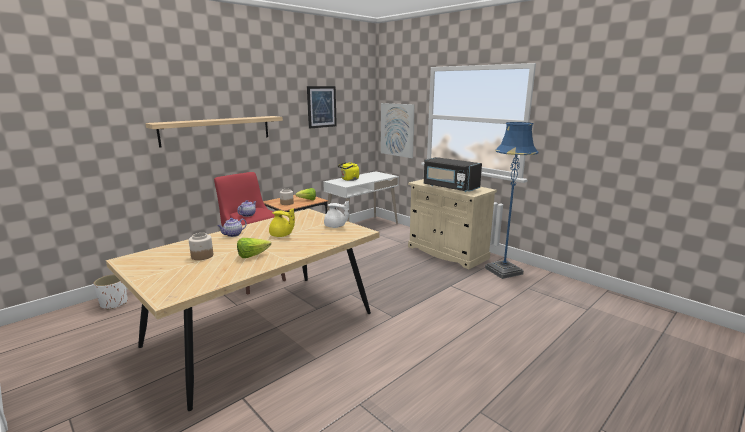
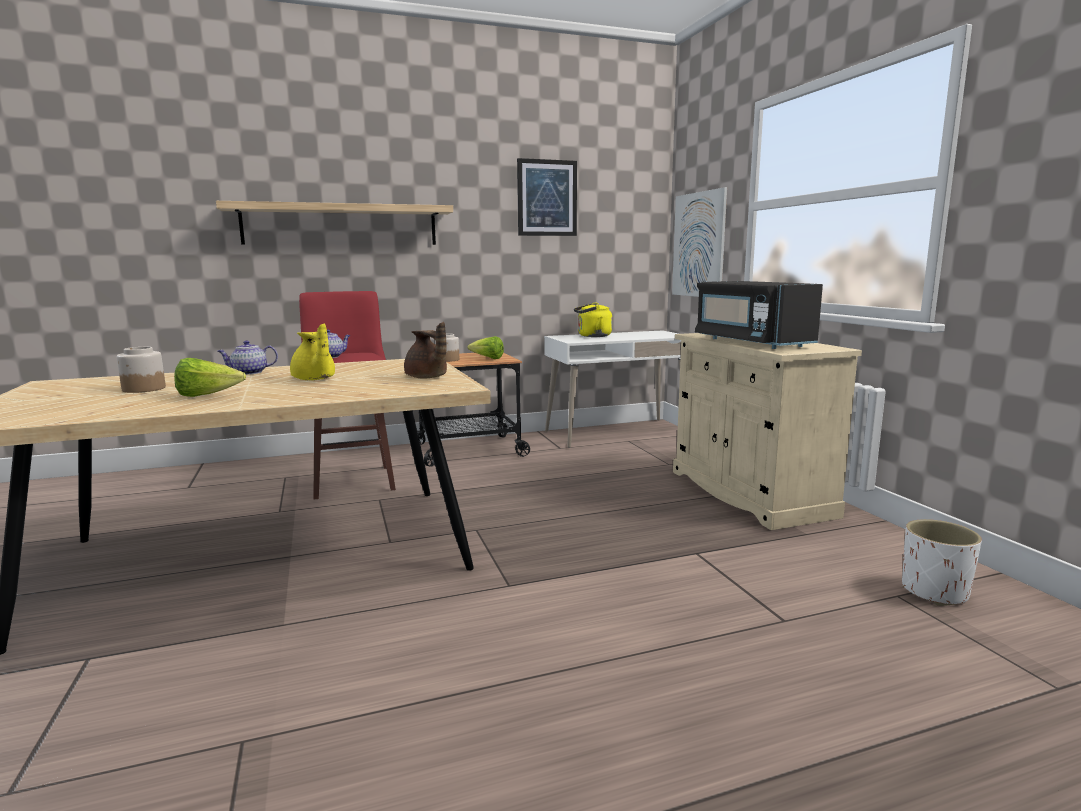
camera: 25 degrees right, 5 degrees down
(114, 303) = (139, 480): white planter -> white planter (933, 592)
(335, 226) = (427, 377): white teapot -> brown teapot
(503, 271) = (858, 548): blue floor lamp -> none

